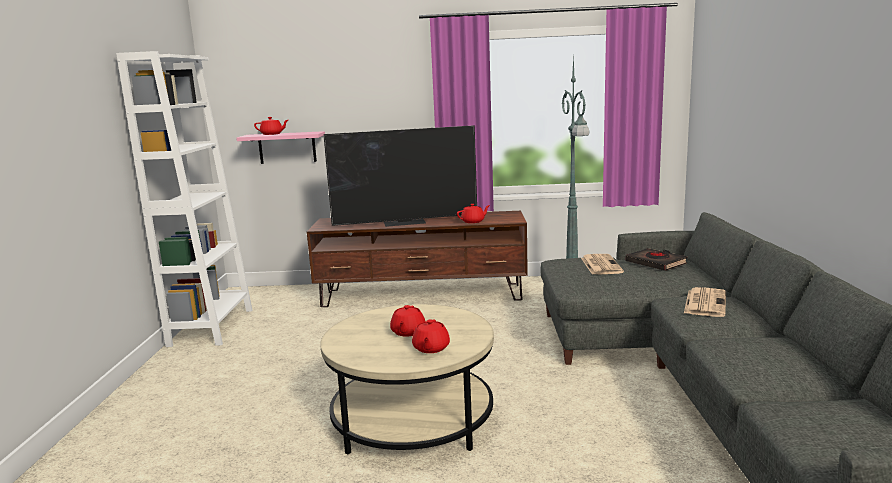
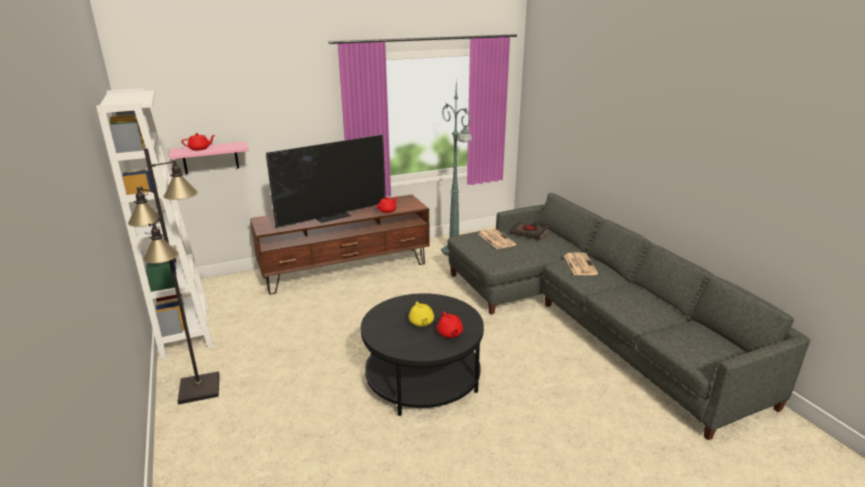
camera: 25 degrees left, 10 degrees up
(171, 380) = (200, 389): none -> black floor lamp
(408, 332) = (421, 322): red teapot -> yellow teapot
(413, 419) = (423, 378): beige coffee table -> black coffee table

